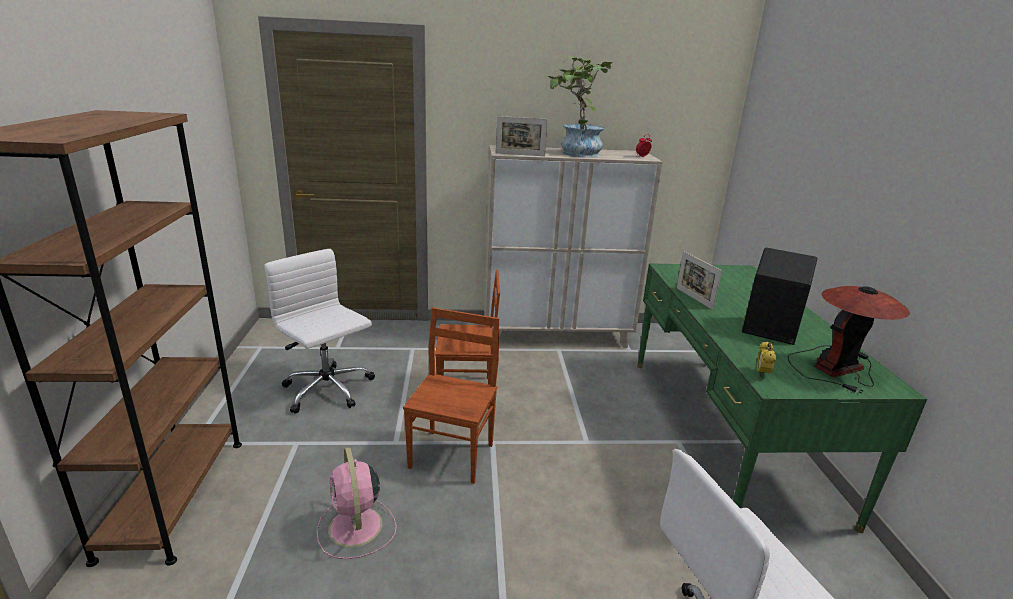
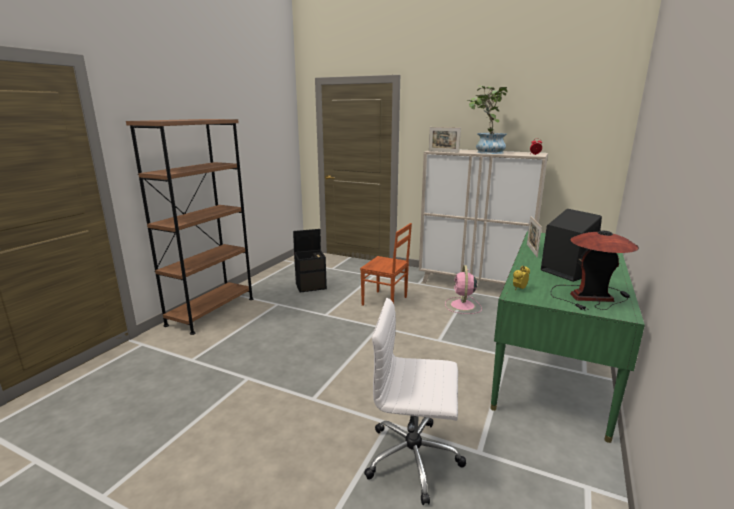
camera: 30 degrees right, 5 degrees down
(328, 390) = (311, 286): white office chair -> black storage box
(356, 528) = (275, 343): pink fan -> pink fan (462, 306)
(453, 455) = (350, 327): brown chair -> none

